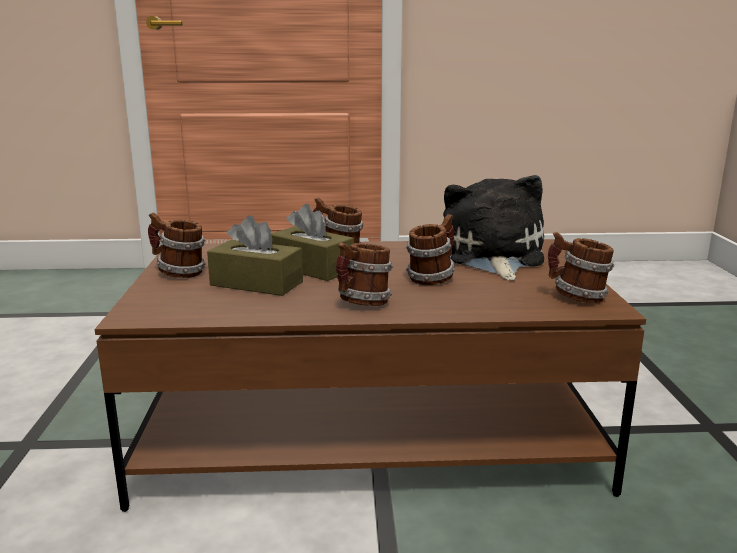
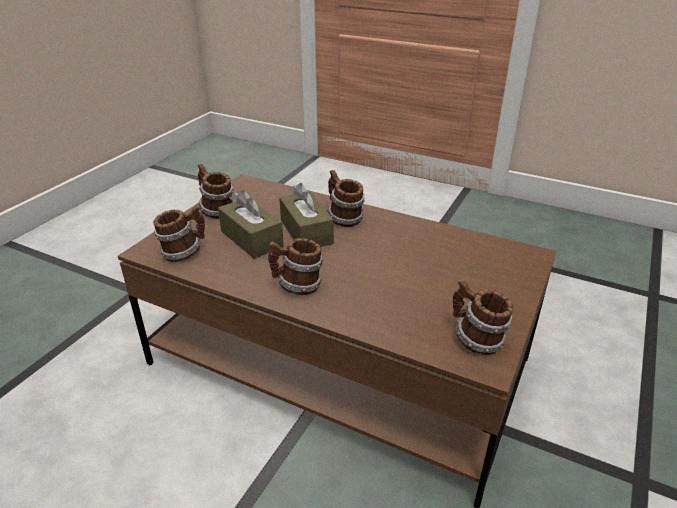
camera: 30 degrees right, 15 degrees up
(431, 278) = (381, 273): mug -> mug (184, 253)
(492, 257) = (464, 260): plush toy -> none

